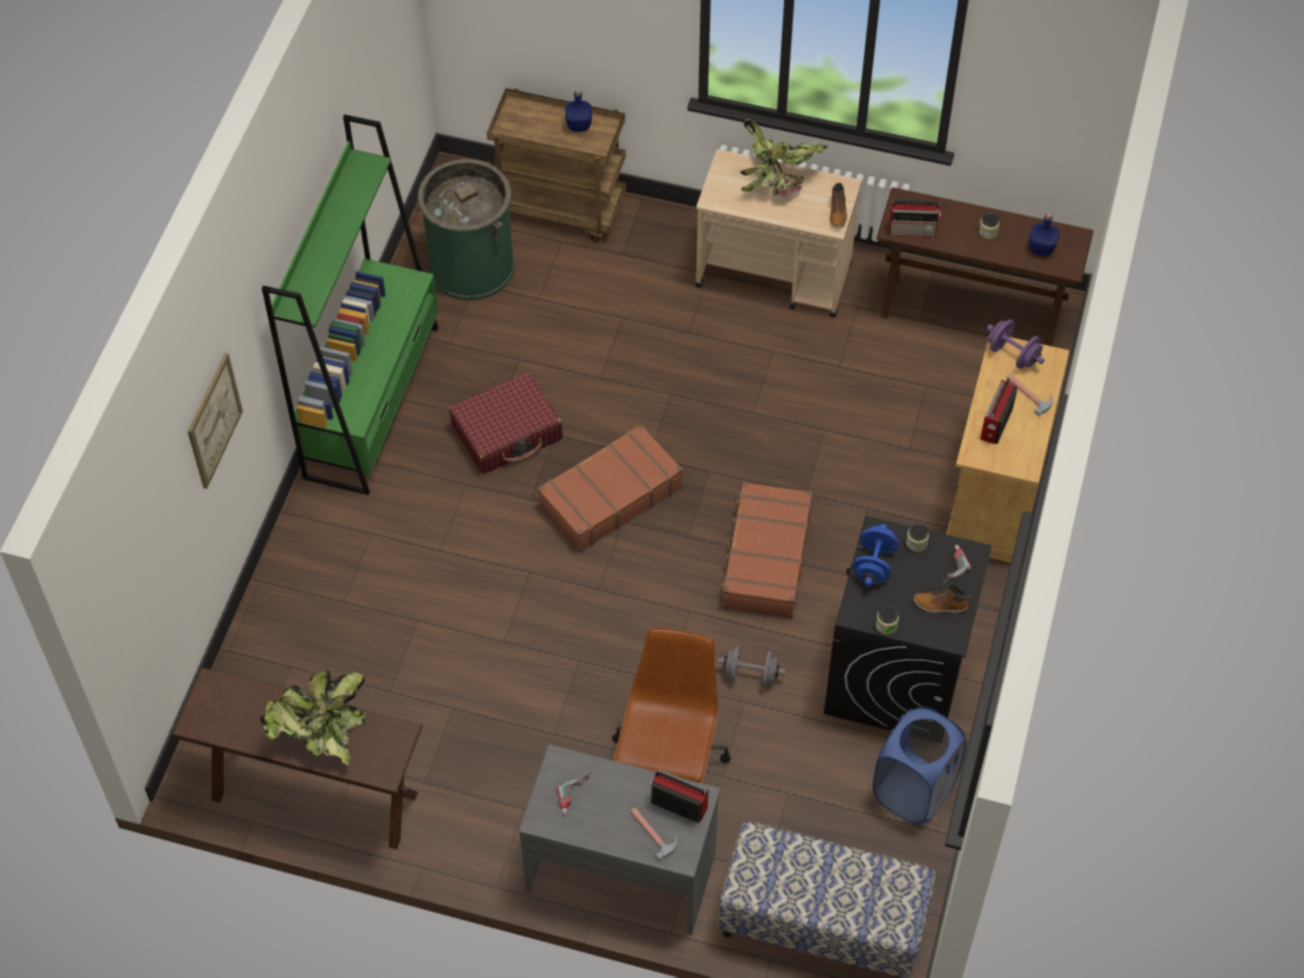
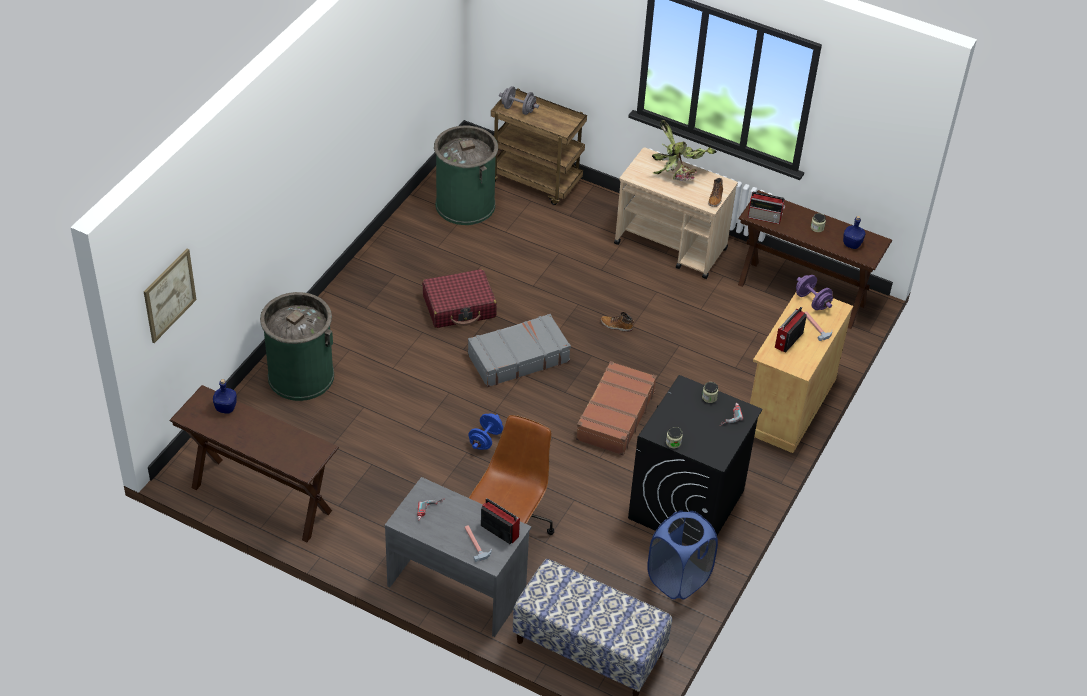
camera: 10 degrees right, 10 degrees down
(214, 420) = (249, 222): picture -> picture (169, 295)
(316, 590) = (301, 376): none -> green trash can
(322, 735) = (269, 440): potted plant -> none
(372, 401) = (374, 272): green bookcase -> none
(579, 126) = (554, 118): blue bottle -> blue bottle (226, 408)
(609, 496) = (518, 358): brown suitcase -> grey suitcase
(750, 675) = (583, 484): grey dumbbell -> grey dumbbell (518, 109)
(874, 565) = (675, 405): blue dumbbell -> blue dumbbell (485, 439)
(940, 605) = (715, 438): boot -> boot (616, 326)

